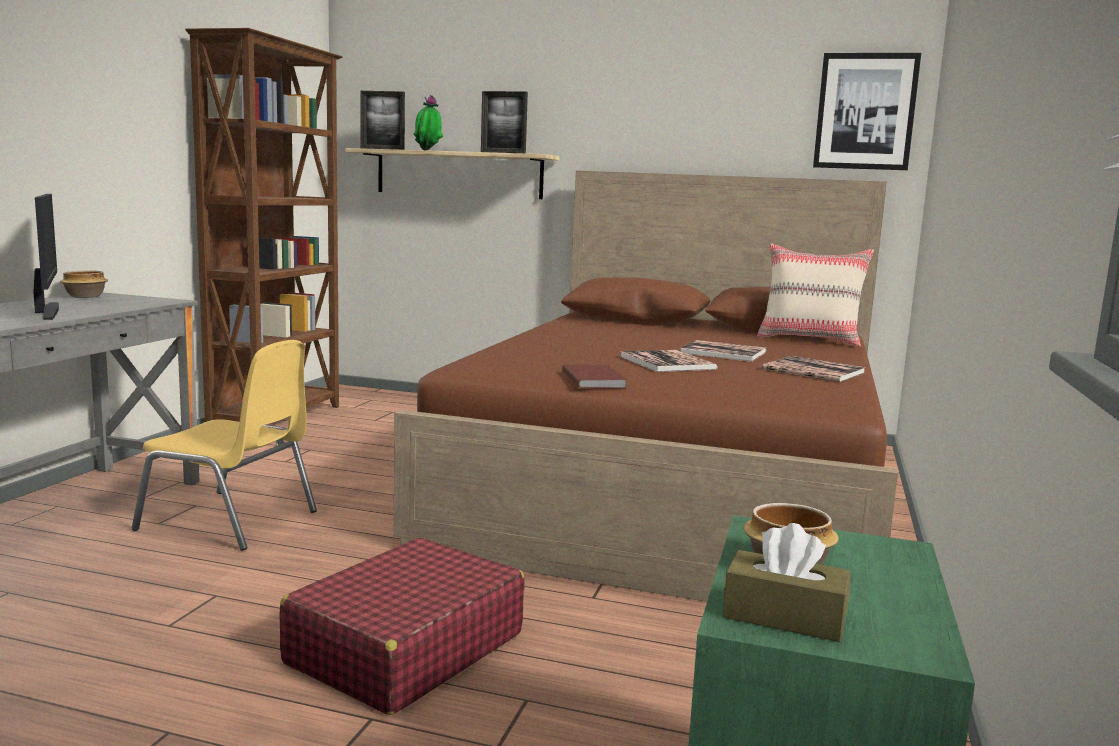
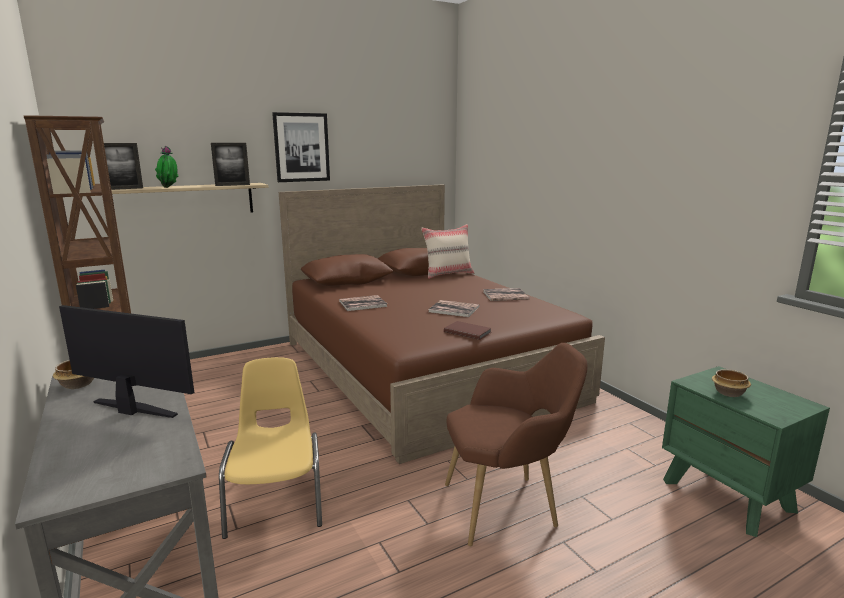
camera: 45 degrees left, 5 degrees up
(231, 521) = (277, 500): yellow chair -> yellow chair turned 75 degrees counterclockwise
(405, 649) = (508, 506): red suitcase -> brown armchair
(723, 352) = (449, 294): book -> book (363, 304)
(784, 616) = (774, 411): brown tissue box -> none
(865, 112) = (428, 148): picture -> picture (301, 147)

